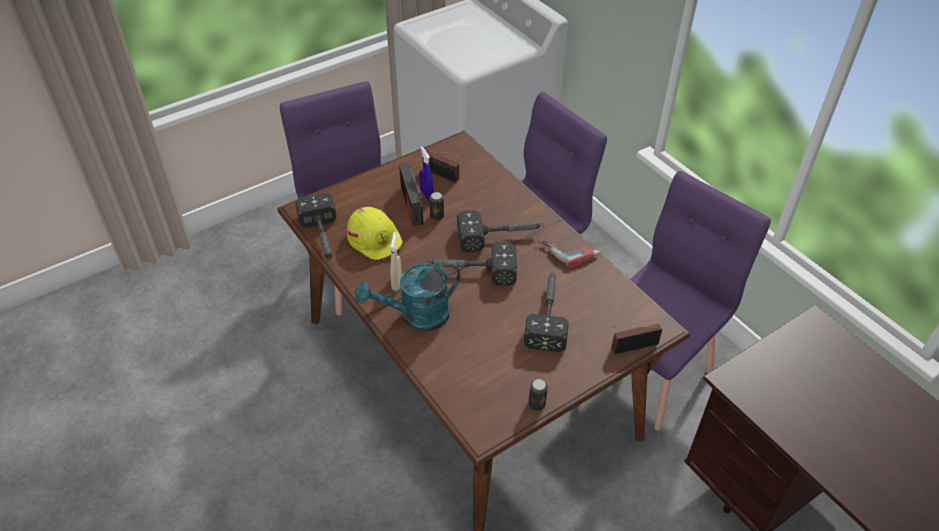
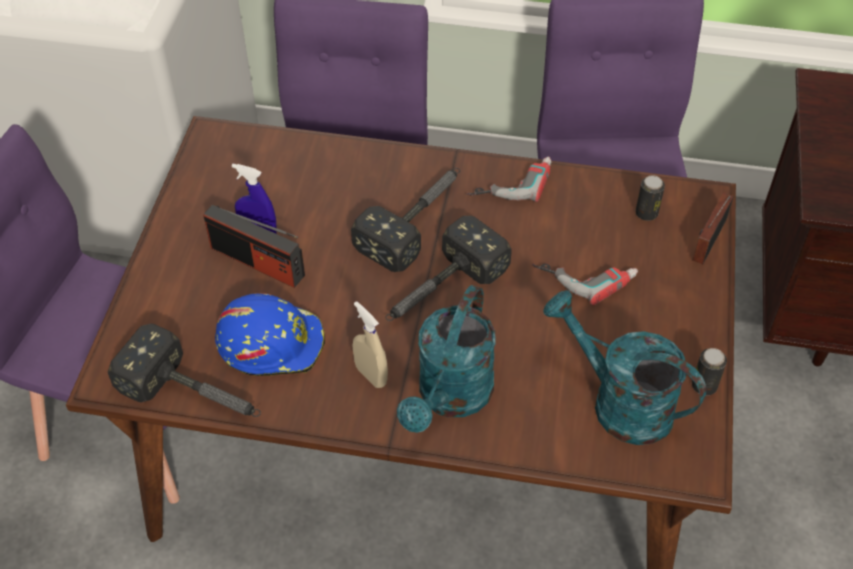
camera: 45 degrees left, 5 degrees up
(375, 240) = (271, 342): yellow hard hat -> blue hard hat
(437, 216) = (308, 252): can -> can (646, 213)
(442, 175) = (245, 193): radio -> none
(486, 378) = (619, 402): none -> turquoise watering can
(548, 314) = (585, 274): hammer -> power drill

